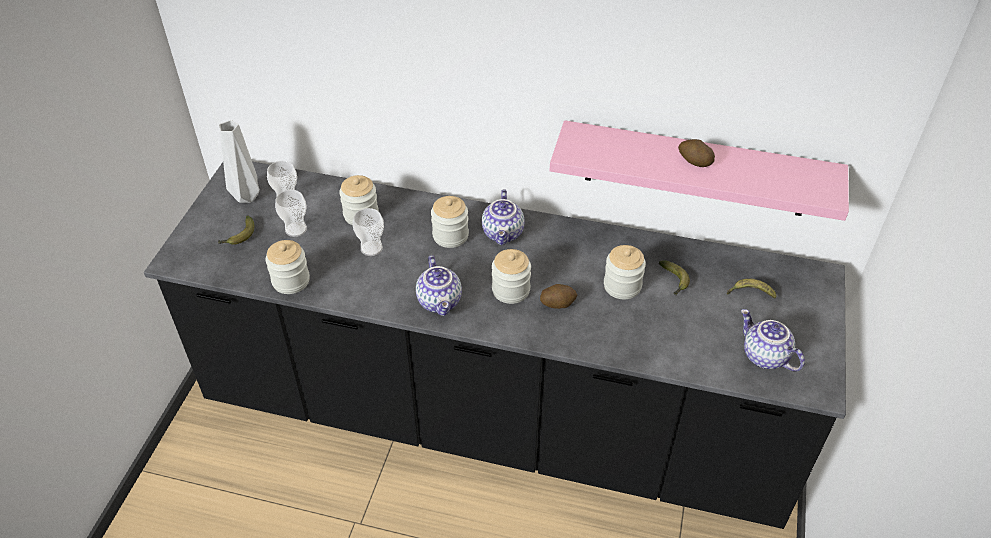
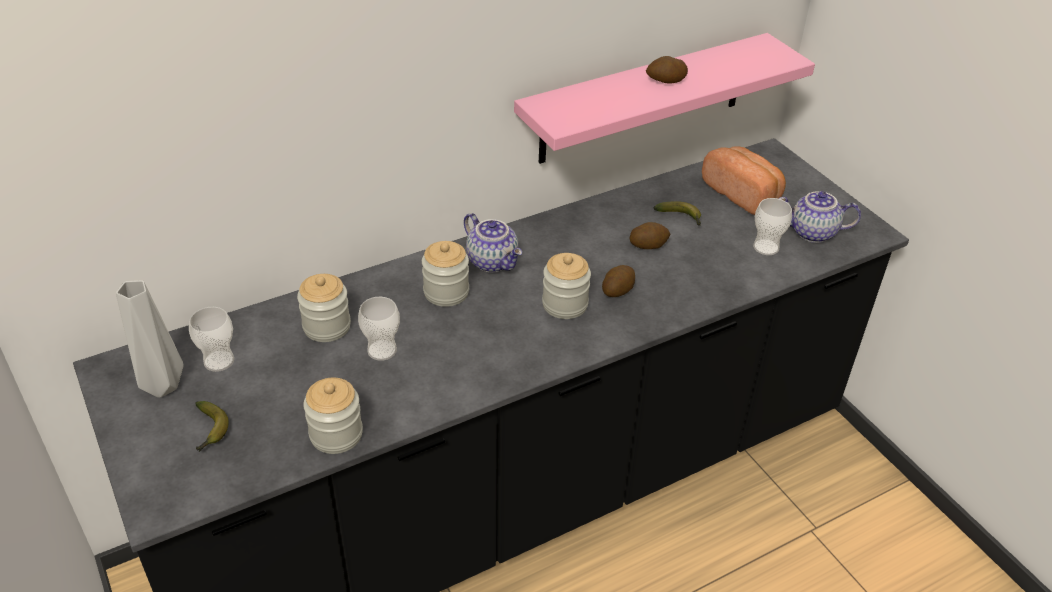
camera: 45 degrees left, 5 degrees down
(296, 229) = (271, 383): cup -> cup (766, 247)
(440, 302) = (516, 354): teapot -> none
(622, 286) = (648, 245): jar -> potato
(750, 293) = (743, 194): banana -> bread

